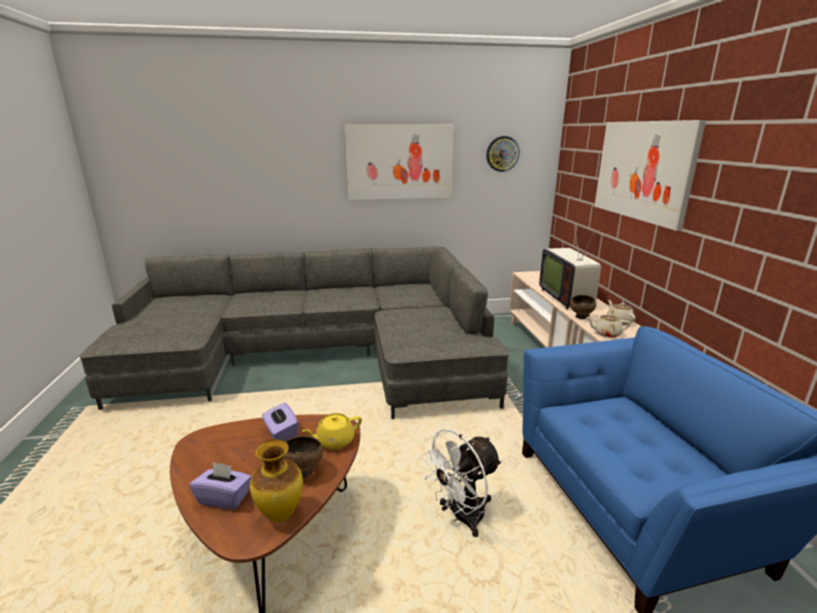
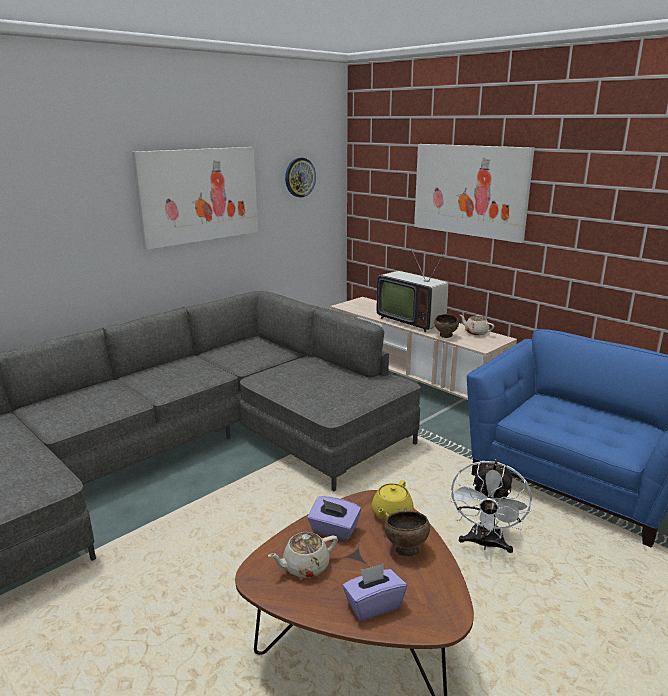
camera: 35 degrees left, 0 degrees up
(281, 515) = (441, 589): vase -> none
(606, 333) = (481, 345): beige teapot -> beige teapot (305, 566)

